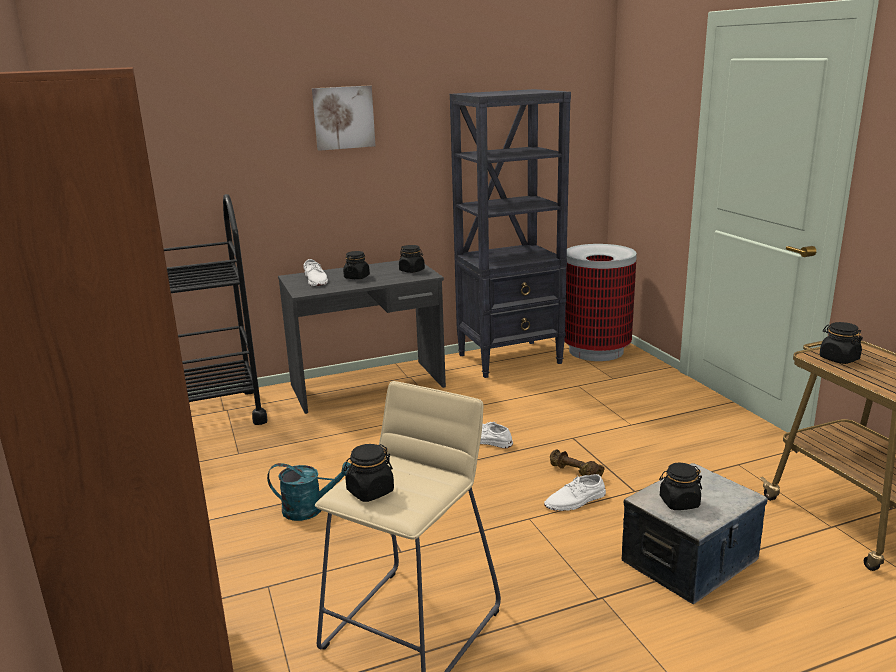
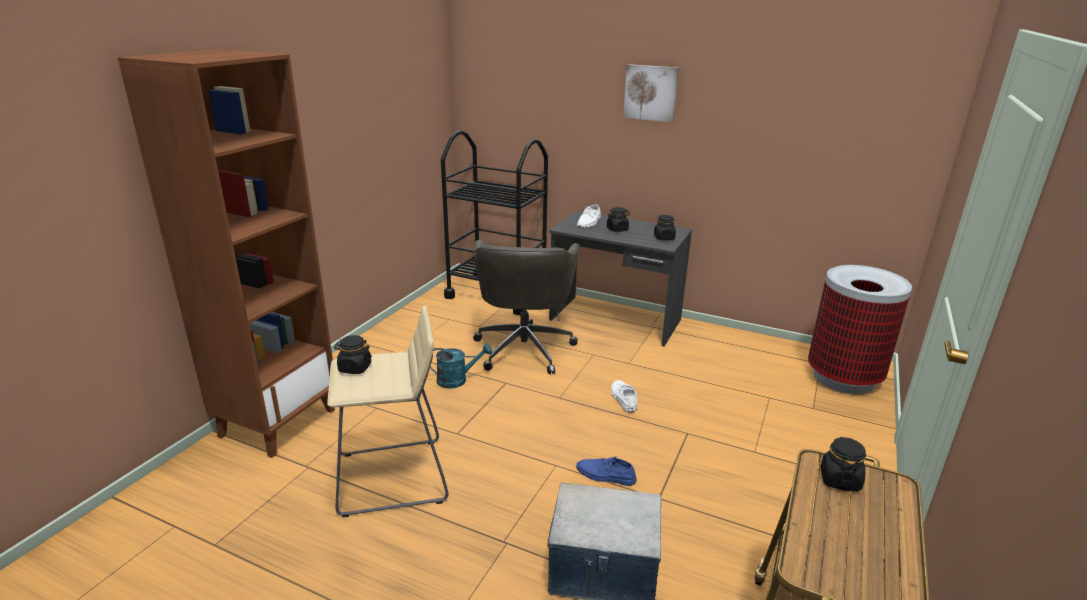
camera: 45 degrees right, 5 degrees up
(310, 509) = (457, 380): turquoise watering can -> turquoise watering can turned 60 degrees counterclockwise
(325, 447) = (524, 347): none -> grey office chair
(511, 359) = (752, 349): black bookcase -> none
(574, 472) = (641, 457): brown dumbbell -> none
(575, 501) = (605, 475): white shoe -> blue shoe
(679, 502) = (588, 511): black jar -> none

